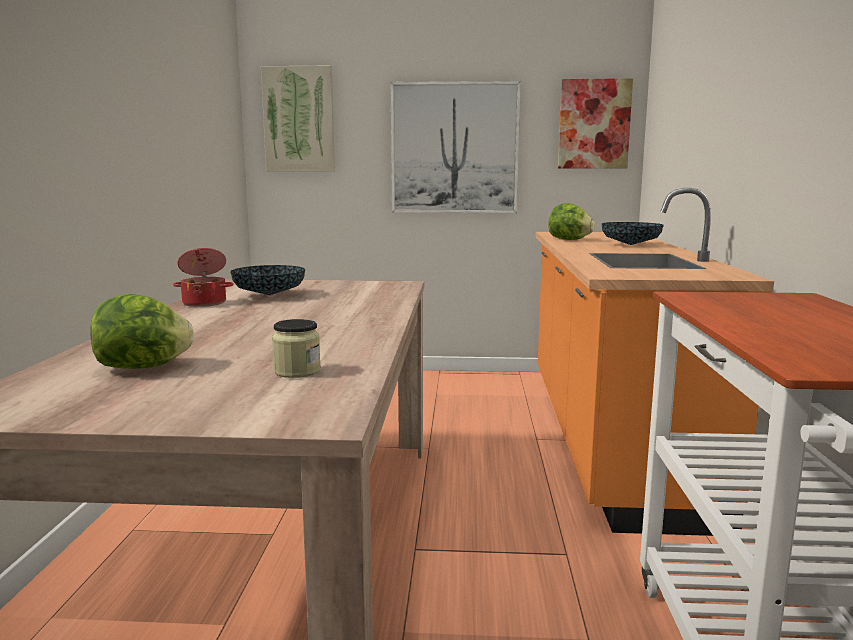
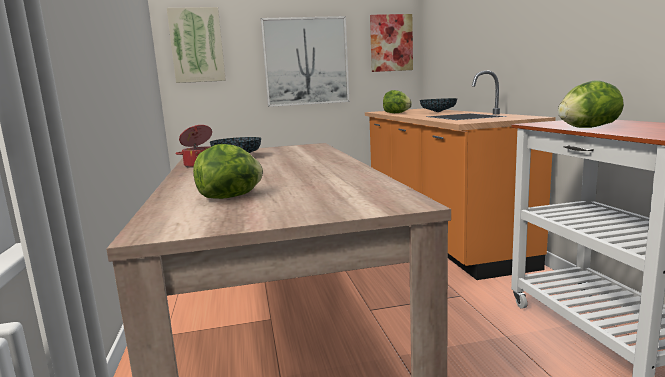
camera: 15 degrees left, 0 degrees up
(297, 371) = (341, 187): jar -> none
(736, 319) = (587, 128): none -> lettuce

